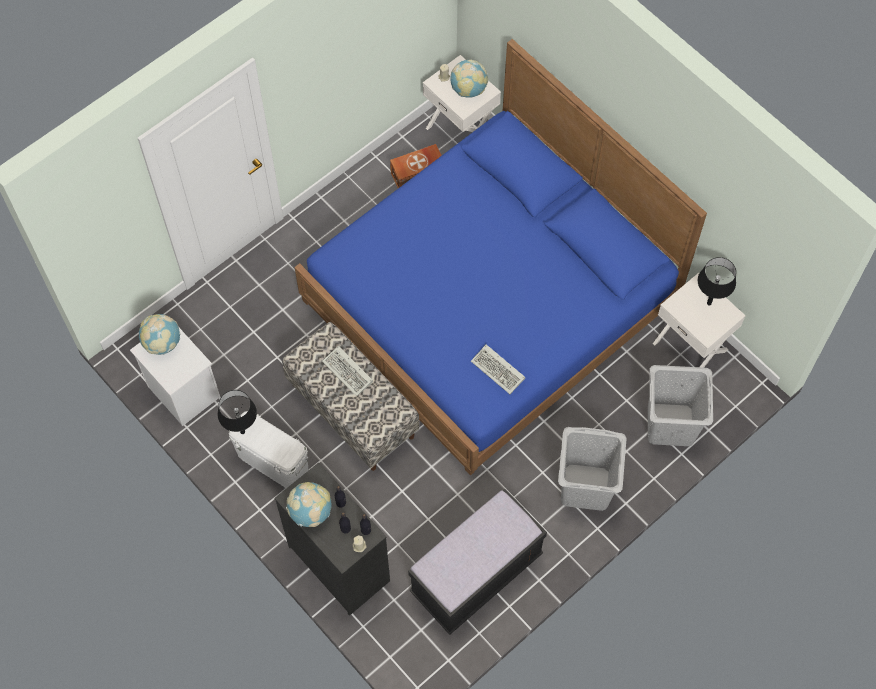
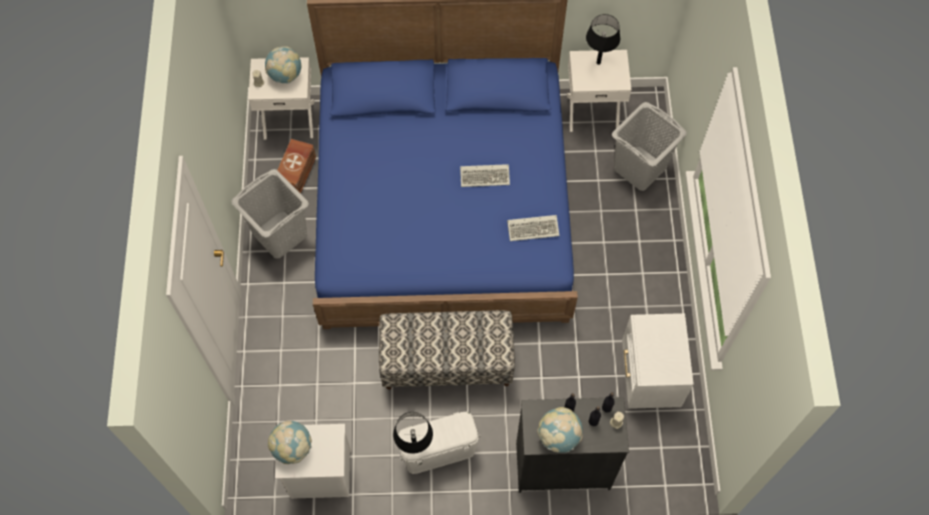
camera: 50 degrees left, 0 degrees up
(349, 372) = (436, 333): keyboard -> keyboard (486, 176)
(476, 574) = (648, 377): black bench -> white nightstand
(586, 486) = (641, 255): grey laundry basket -> grey laundry basket (280, 234)

